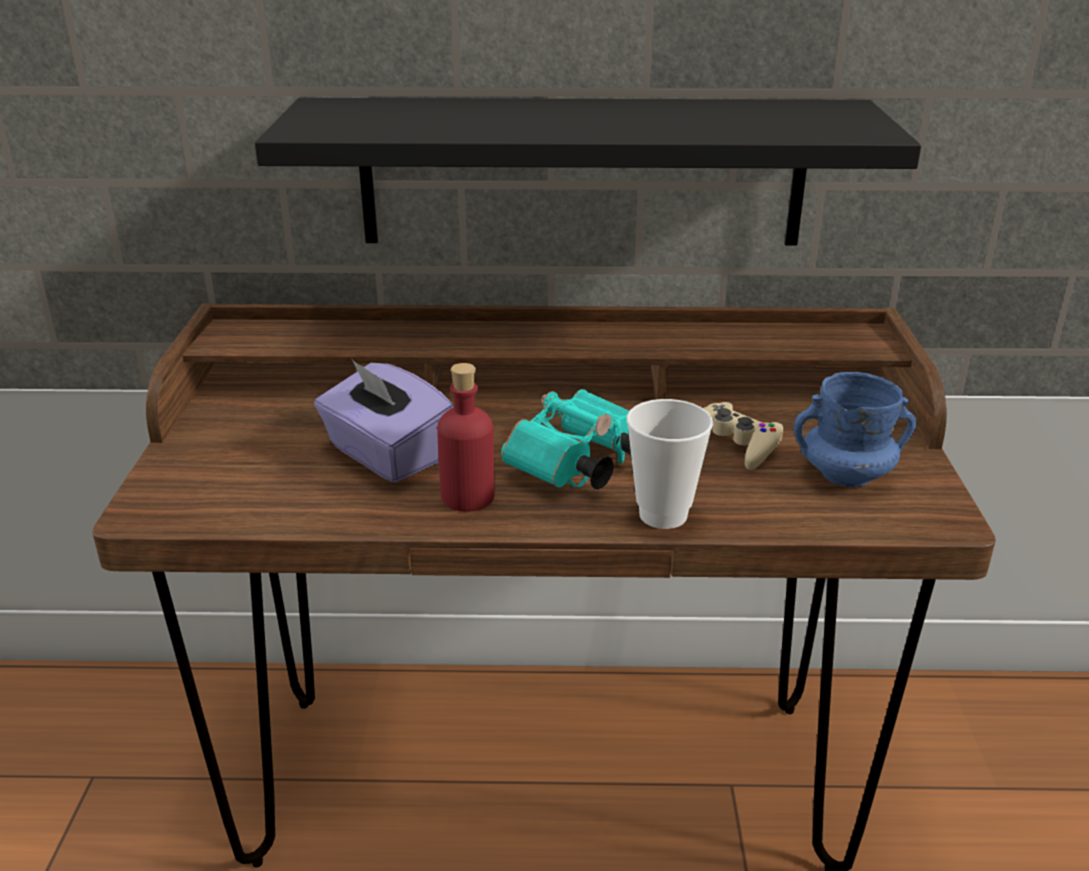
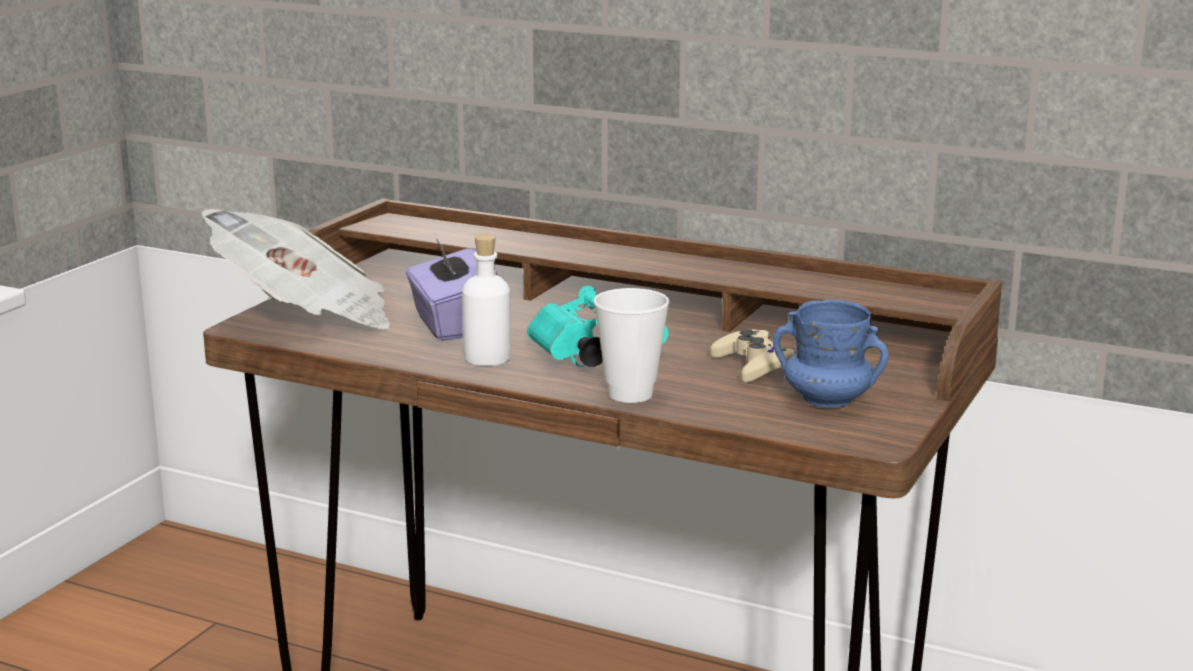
camera: 25 degrees right, 10 degrees down
(206, 480) = (306, 317): none -> newspaper
(468, 497) = (487, 358): red bottle -> white bottle
(582, 173) = (705, 112): black shelf -> none

